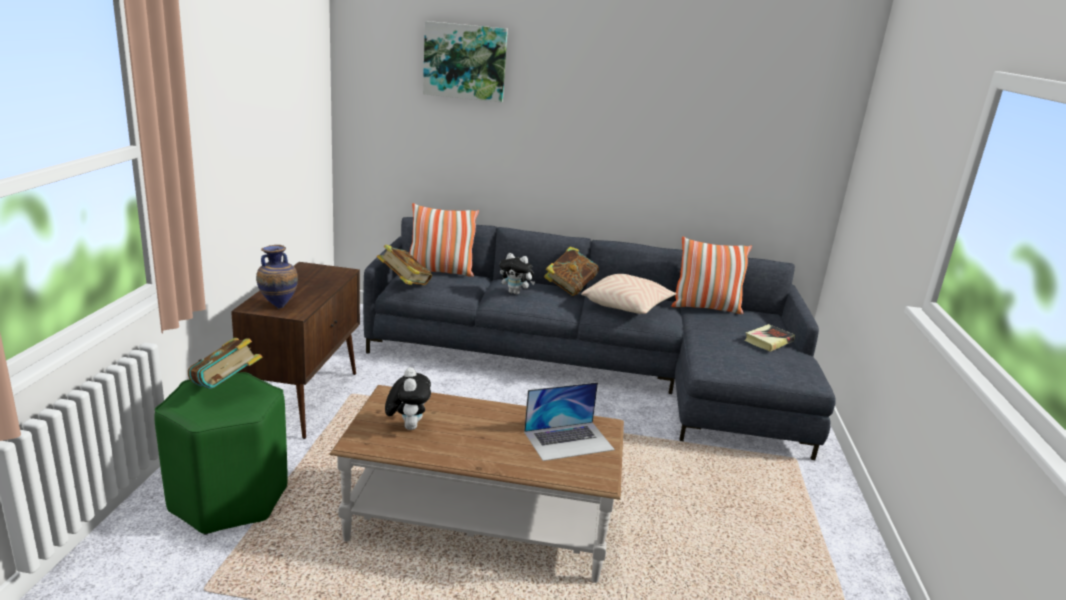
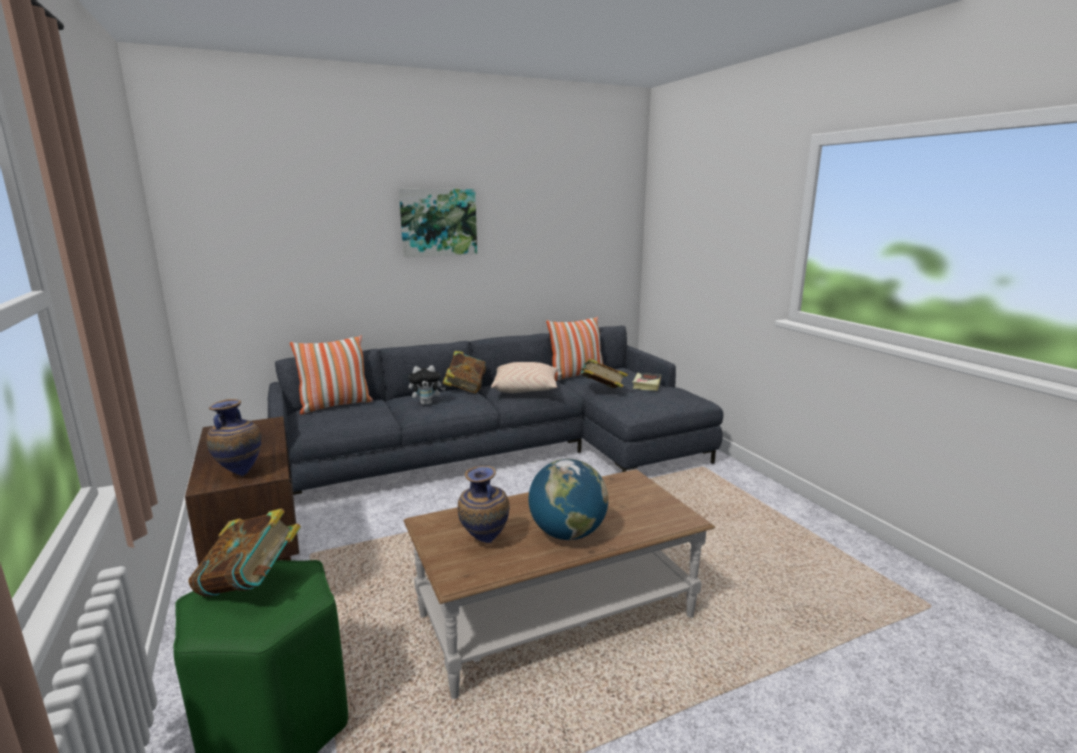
camera: 30 degrees left, 5 degrees down
(404, 284) = (314, 425): book -> book (601, 391)
(407, 426) = (483, 543): plush toy -> vase
(465, 61) = (312, 191): picture -> picture (438, 222)
(479, 447) = (567, 534): none -> globe
(568, 440) = (625, 499): laptop -> none

